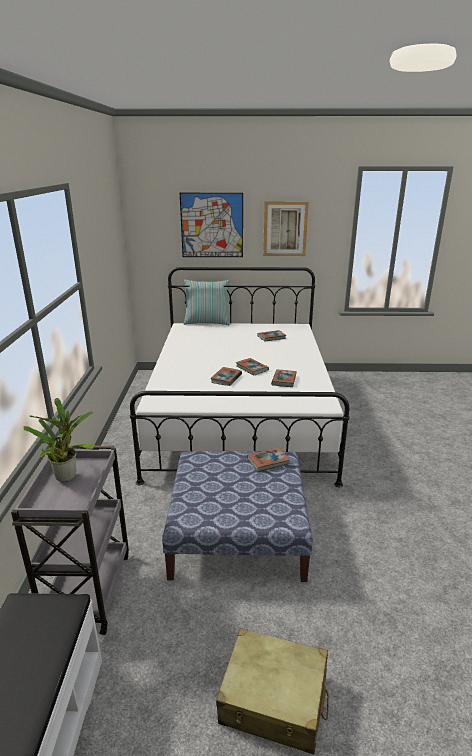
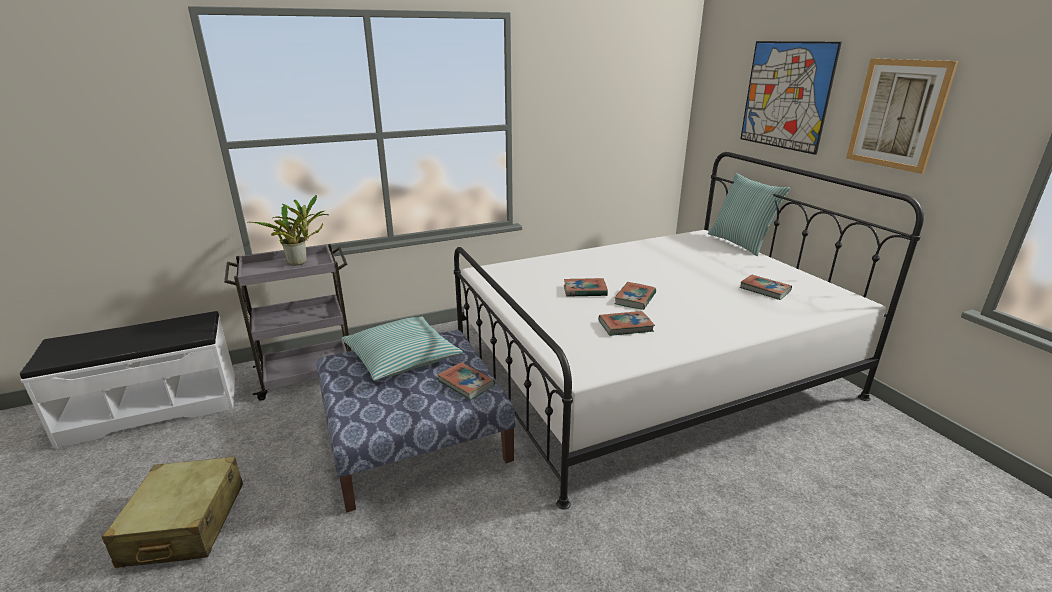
camera: 65 degrees right, 0 degrees up
(209, 483) = (402, 357): none -> pillow

